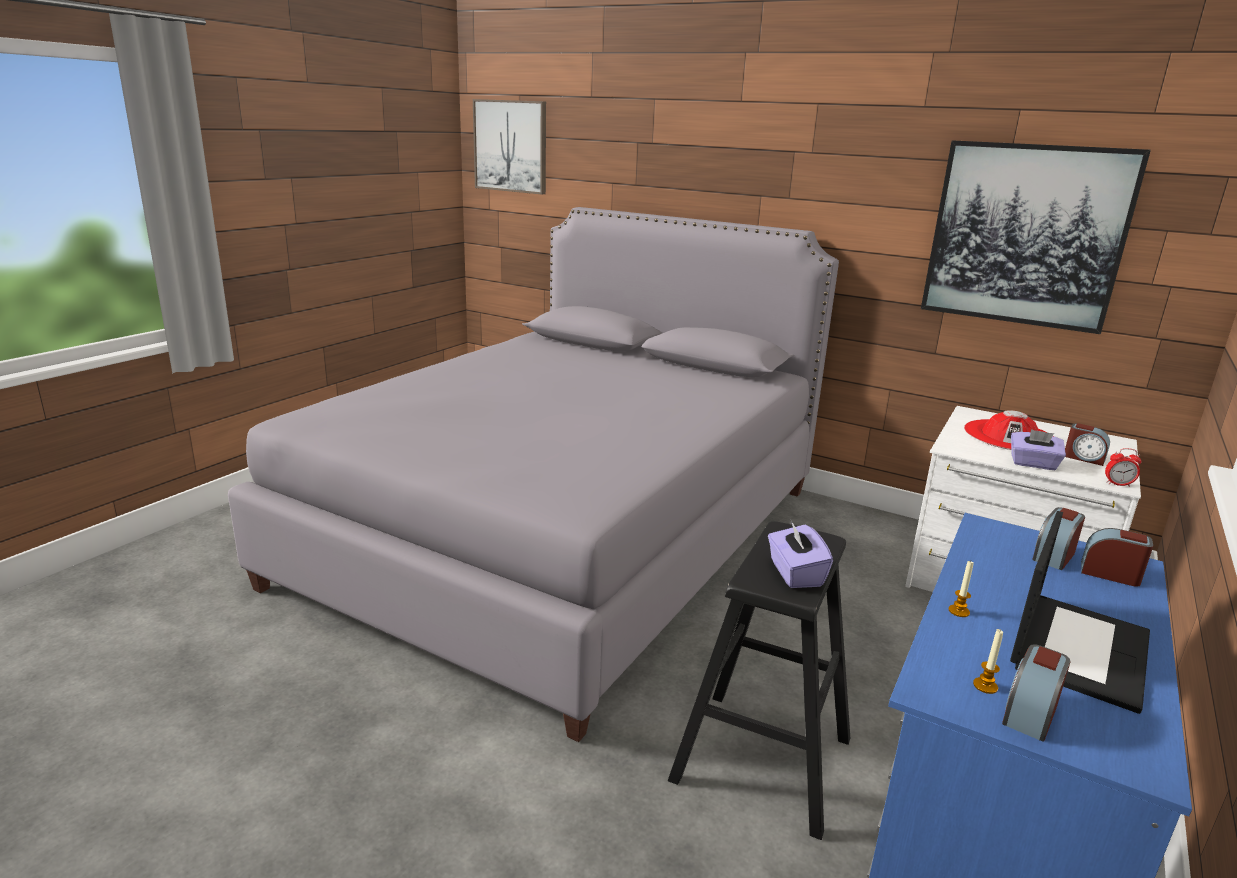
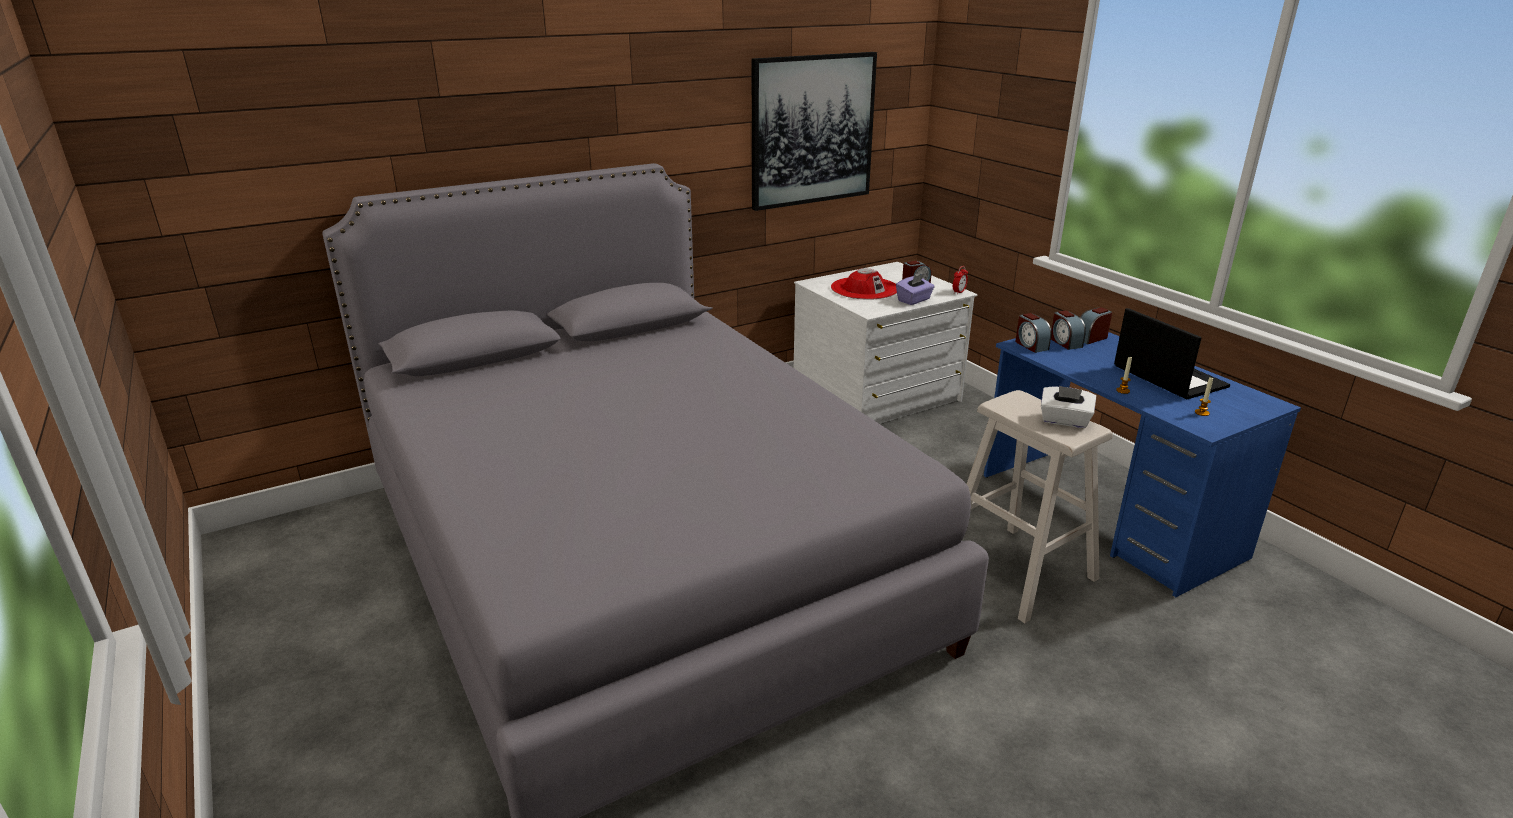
camera: 60 degrees left, 5 degrees up
(511, 146) = (188, 131): picture -> none
(762, 758) = (1017, 572): black stool -> beige stool
(795, 573) = (1064, 421): purple tissue box -> white tissue box
(1029, 713) = (1228, 412): alarm clock -> alarm clock (1030, 345)

